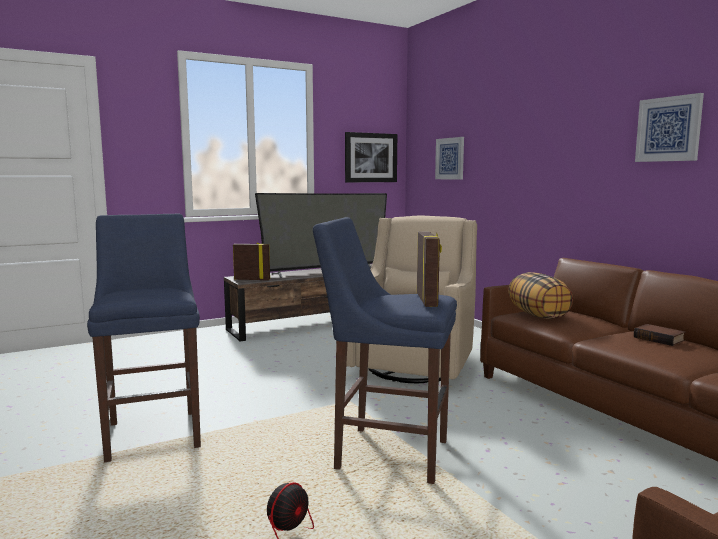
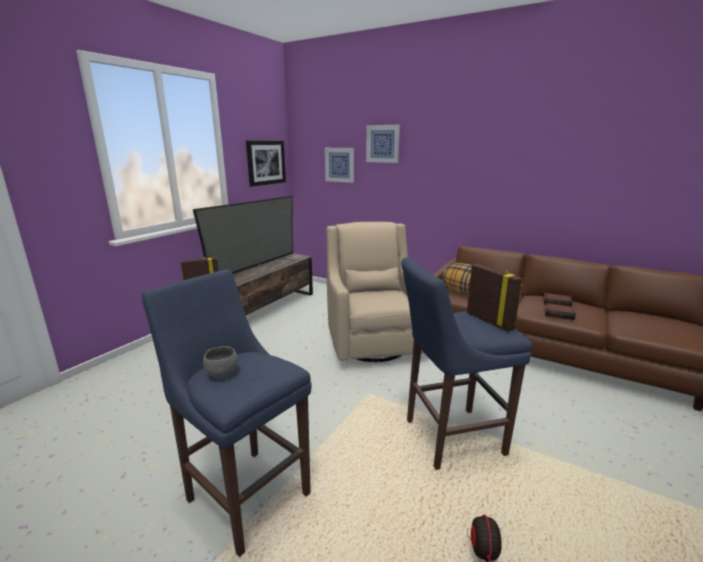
camera: 30 degrees left, 10 degrees up
(130, 290) = (222, 373): none -> grey bowl
(638, 347) = (559, 314): none -> book
(668, 129) = (539, 157): picture -> picture (383, 143)

